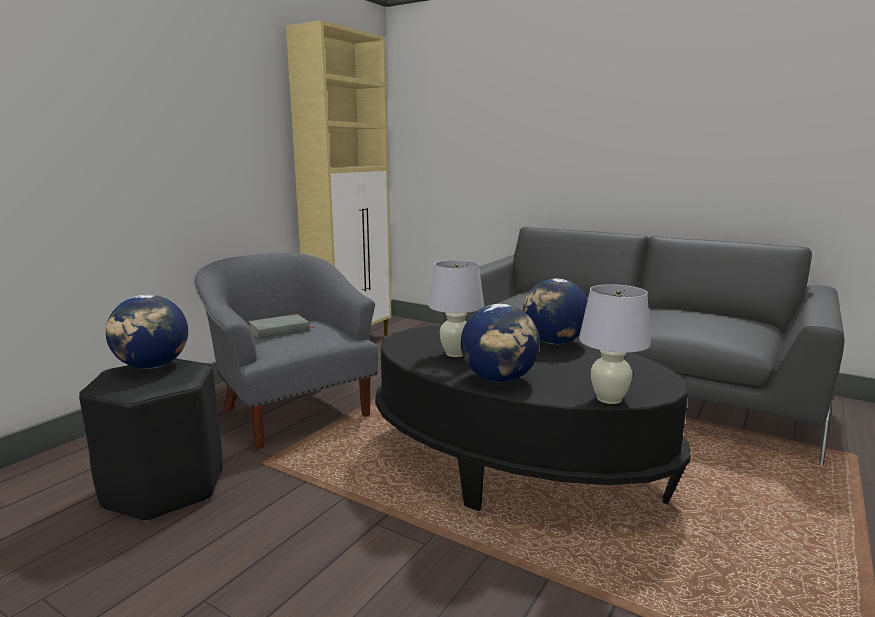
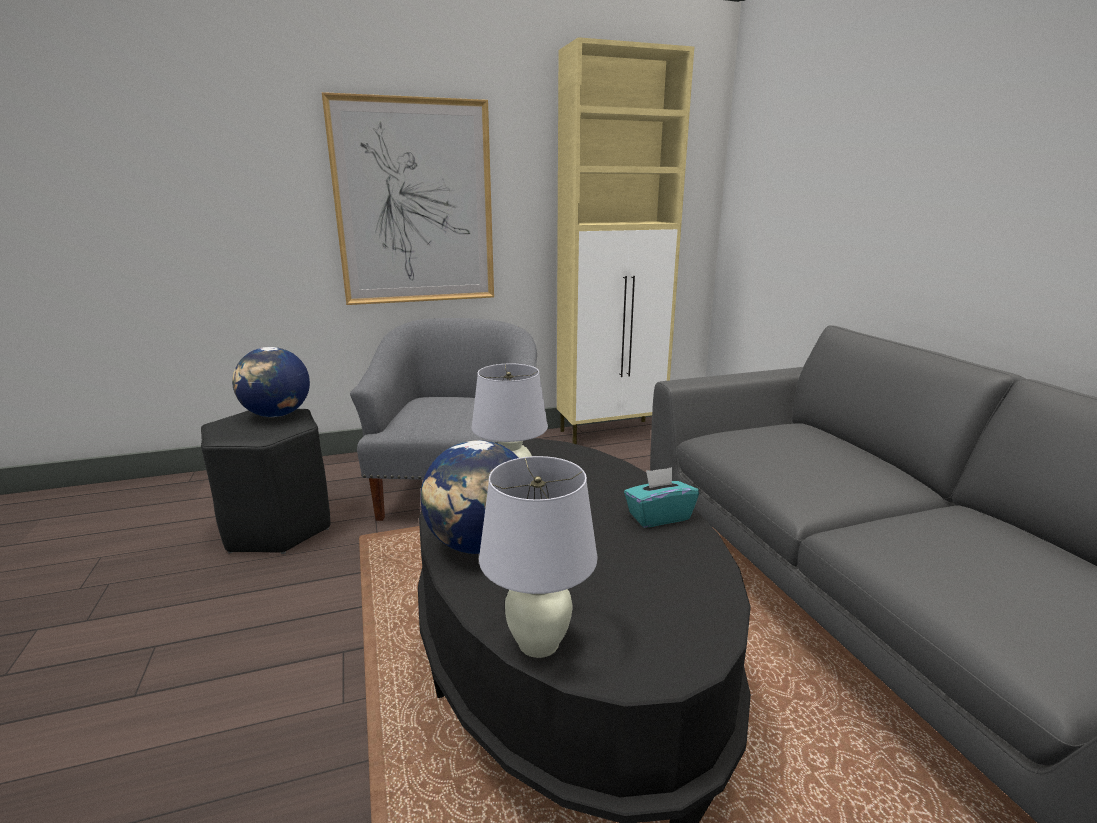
camera: 40 degrees right, 5 degrees up
(183, 152) = (415, 204): none -> picture
(279, 330) = (439, 405): grey book -> none
(553, 342) = (658, 516): globe -> turquoise tissue box

